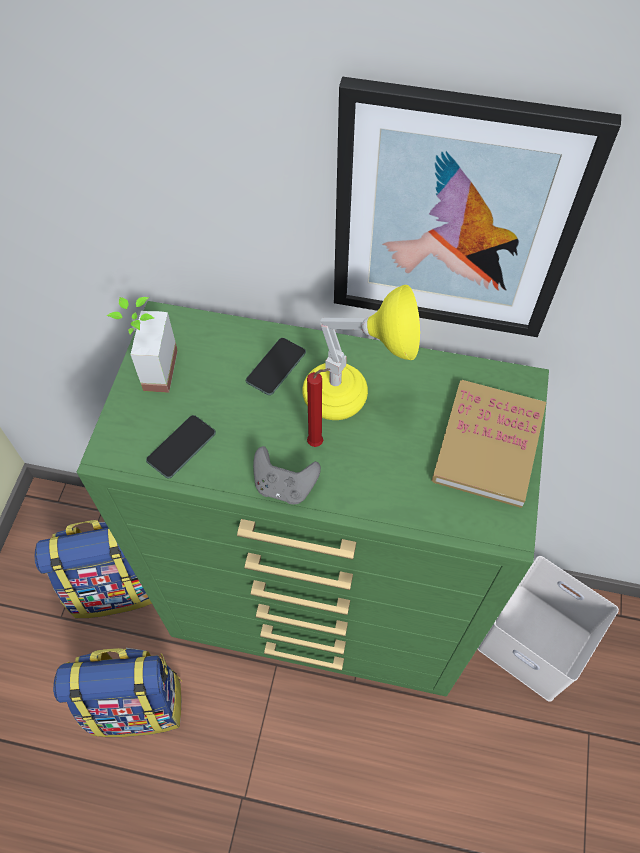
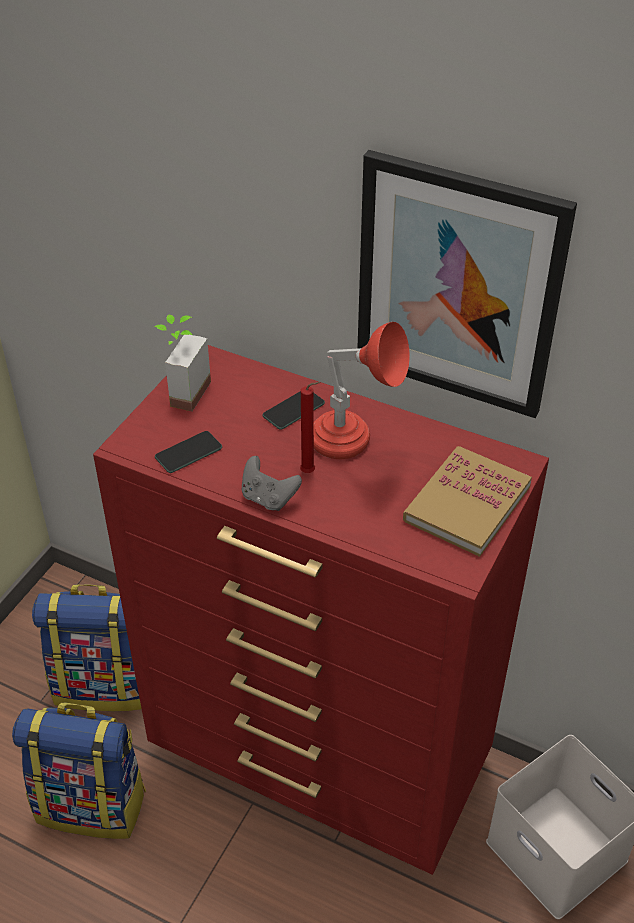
camera: 15 degrees right, 15 degrees down
(322, 609) = (320, 758): green dresser -> red dresser
(353, 401) = (354, 448): yellow table lamp -> red table lamp

